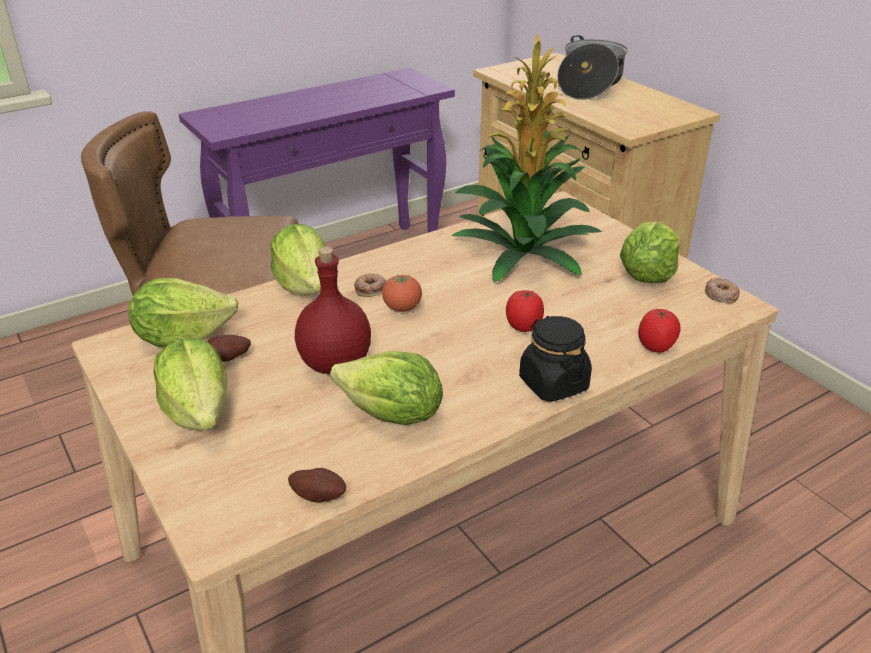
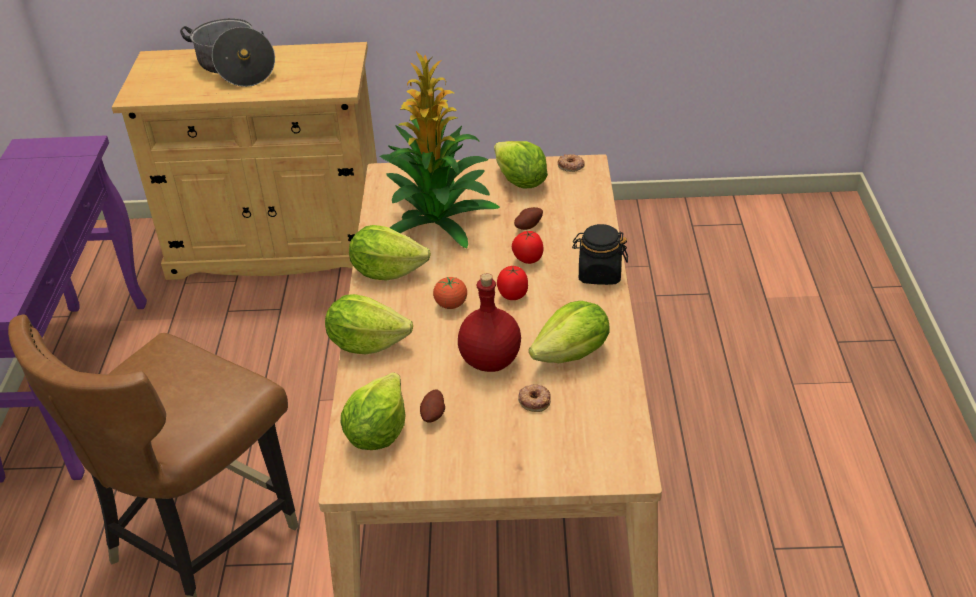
camera: 55 degrees left, 5 degrees up
(199, 411) = (488, 447): lettuce -> lettuce (387, 271)
(319, 495) = (626, 413): potato -> potato (528, 226)
(371, 288) = (408, 310): donut -> donut (534, 400)
(656, 347) = (600, 217): tomato -> tomato (513, 295)

